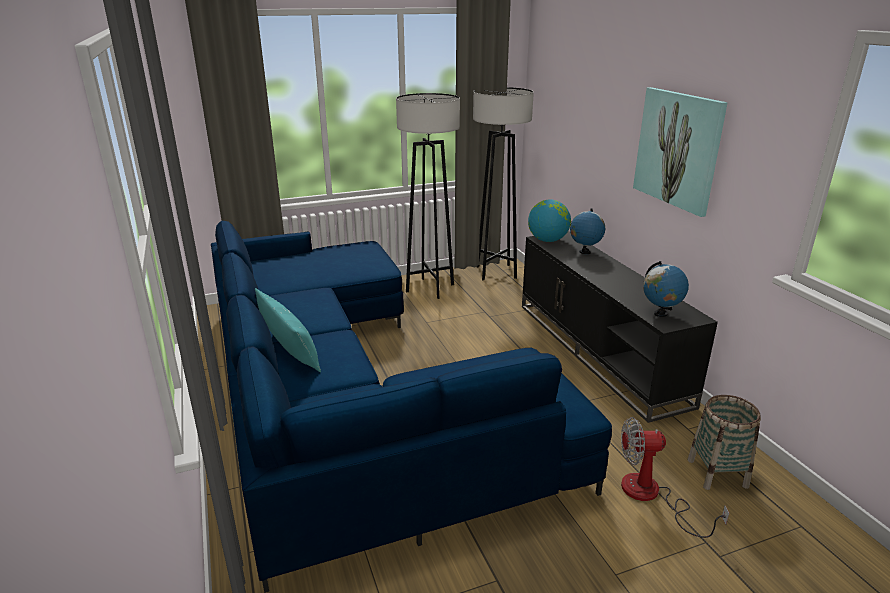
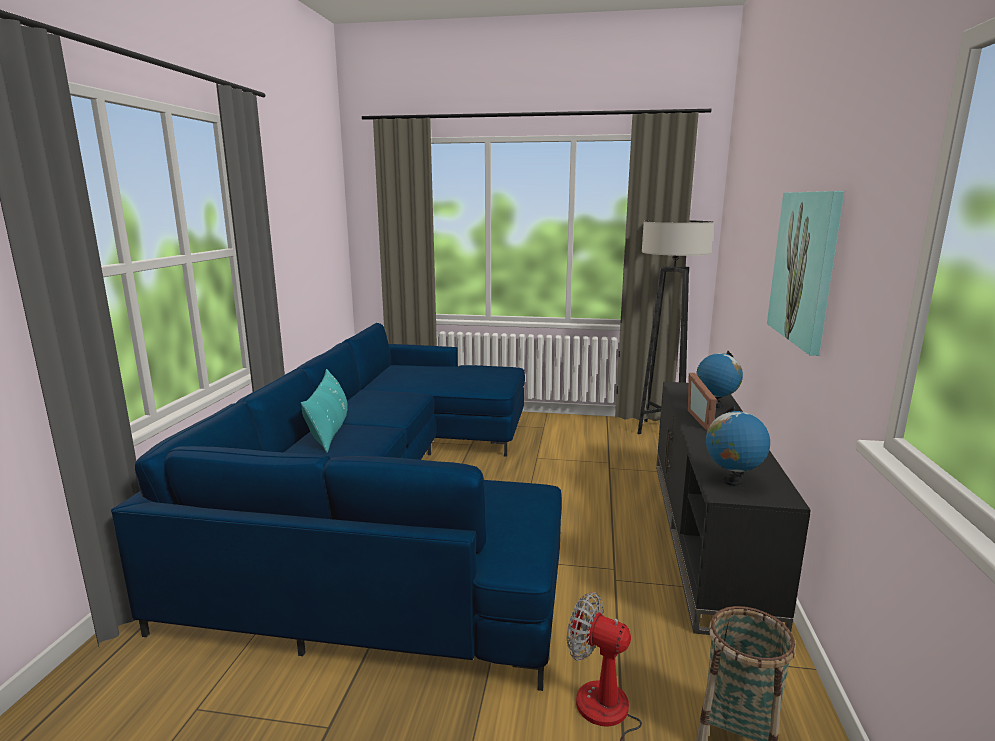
camera: 30 degrees right, 10 degrees down
(430, 288) = (573, 430): grey floor lamp -> none
(547, 240) = (684, 388): globe -> none
(590, 266) = (704, 418): none -> picture frame

